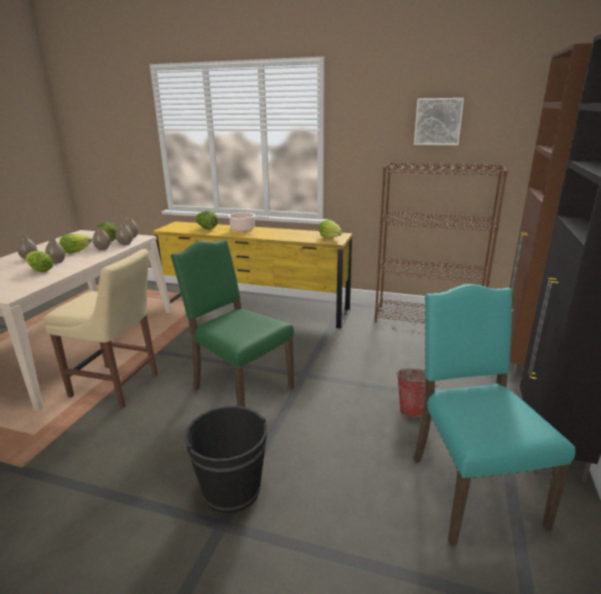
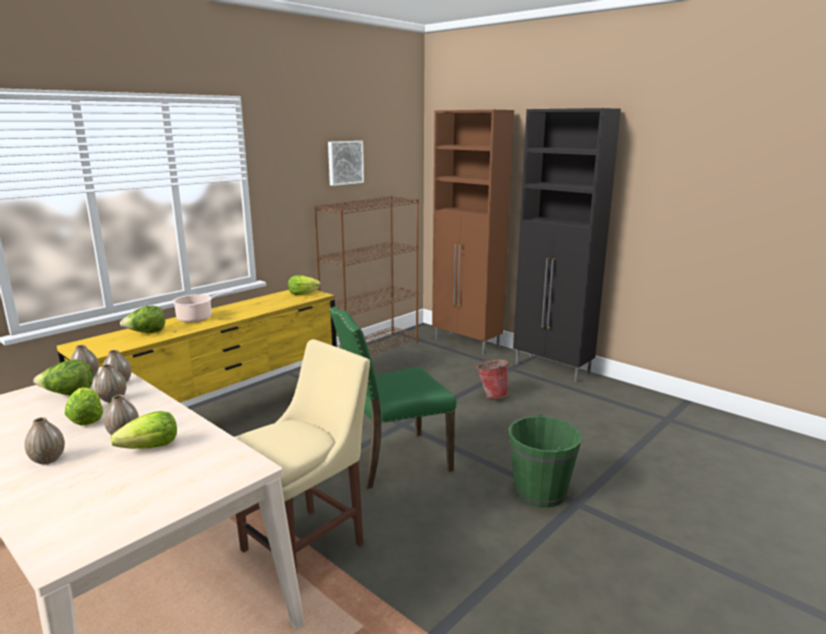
camera: 65 degrees left, 5 degrees down
(232, 489) = (540, 492): black bucket -> green bucket
(470, 488) = (581, 404): turquoise chair -> none

